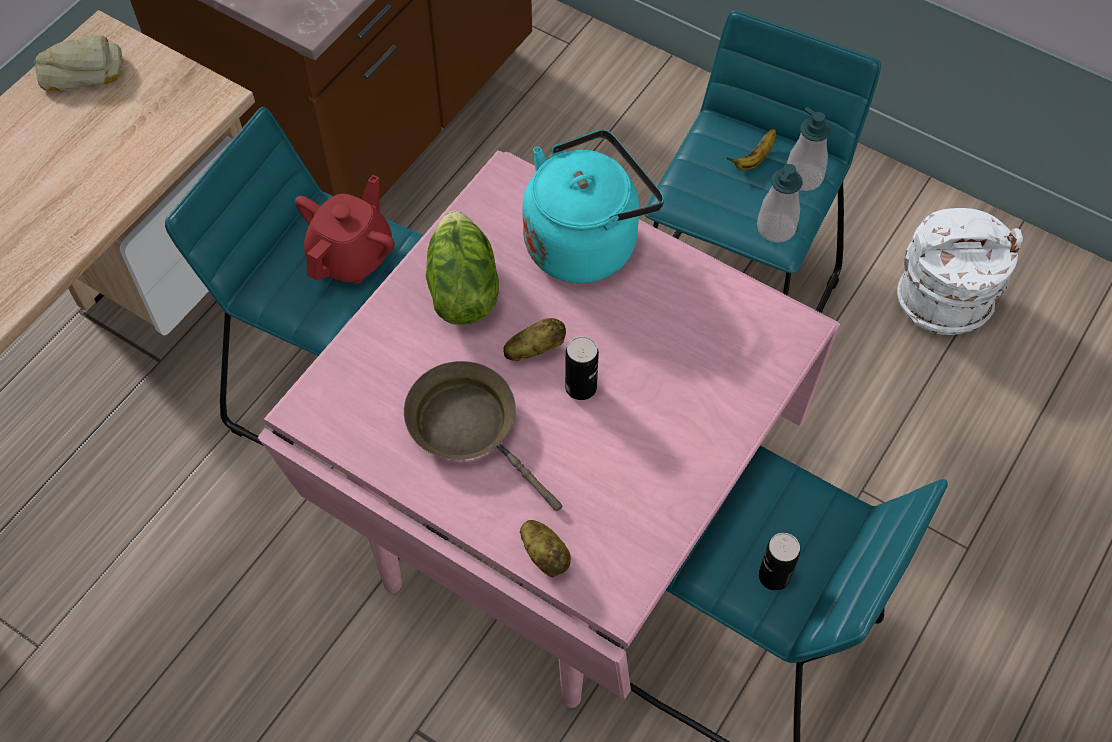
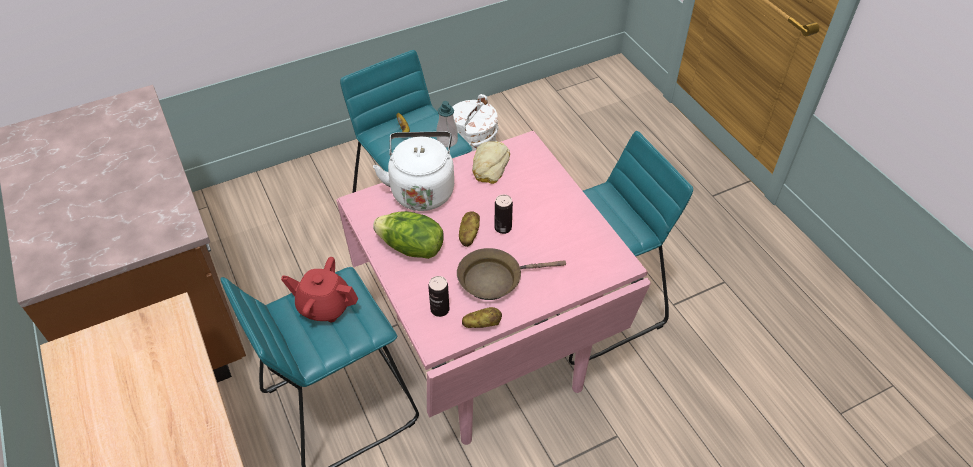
camera: 60 degrees left, 10 degrees down
(81, 70) = (81, 372): bread -> bread (489, 166)
(352, 256) = (324, 306): red teapot -> red teapot turned 45 degrees counterclockwise
(545, 555) = (584, 280): potato -> potato (482, 324)
(586, 241) = (422, 189): turquoise kettle -> white kettle
(774, 576) = (622, 226): can -> can (440, 309)
(803, 177) = (428, 119): soap dispenser -> none

